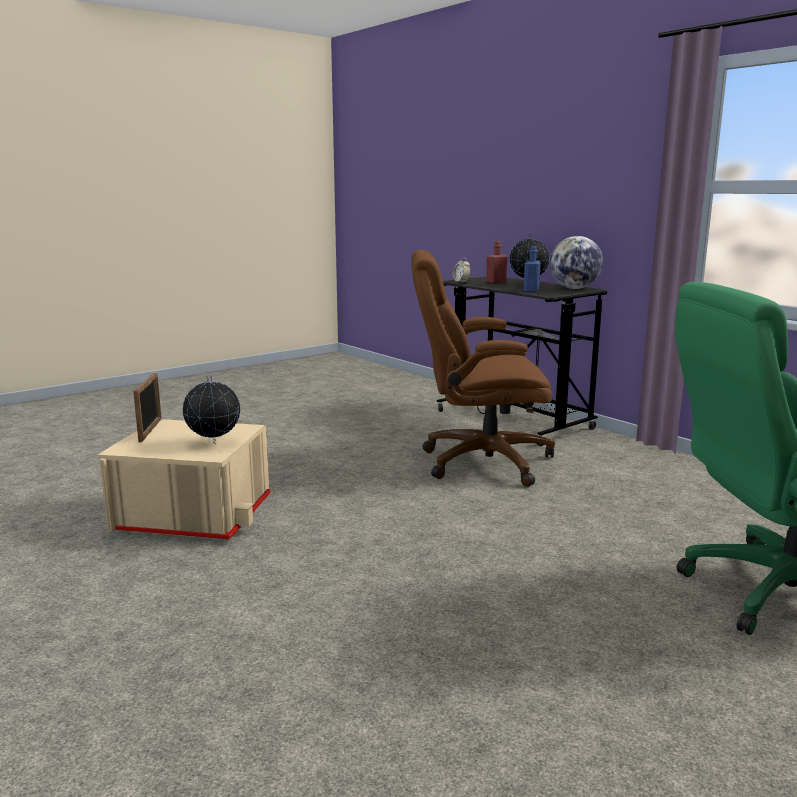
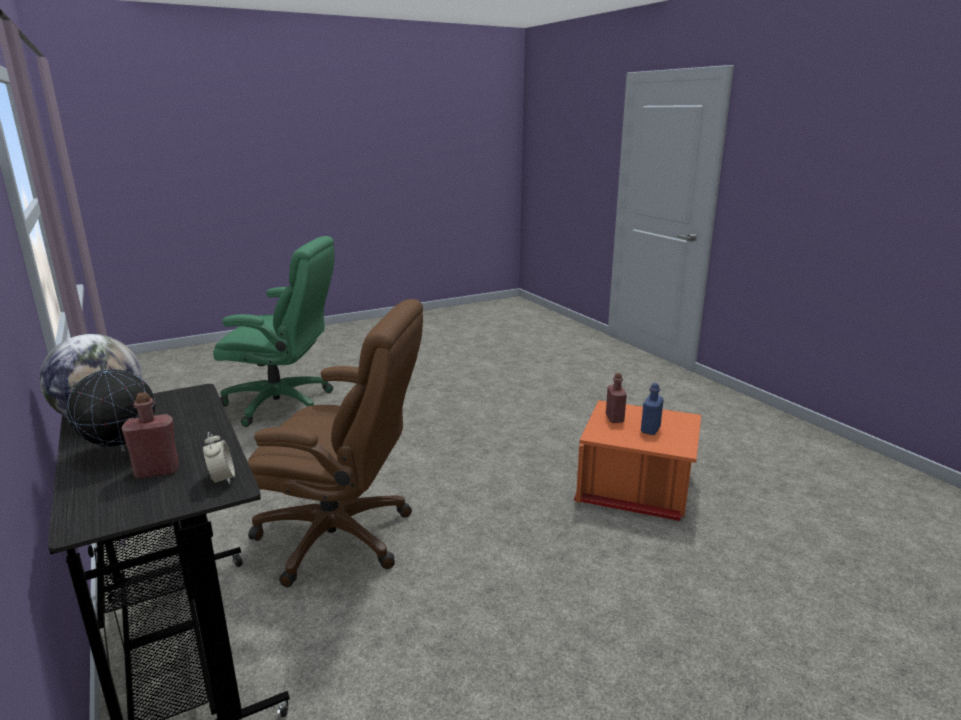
camera: 170 degrees left, 5 degrees up
(150, 430) = (684, 439): picture frame -> none
(194, 514) = (635, 489): beige storage box -> orange storage box
(214, 443) = (614, 418): globe -> red bottle
(531, 291) = (189, 411): blue bottle -> blue bottle (650, 429)

